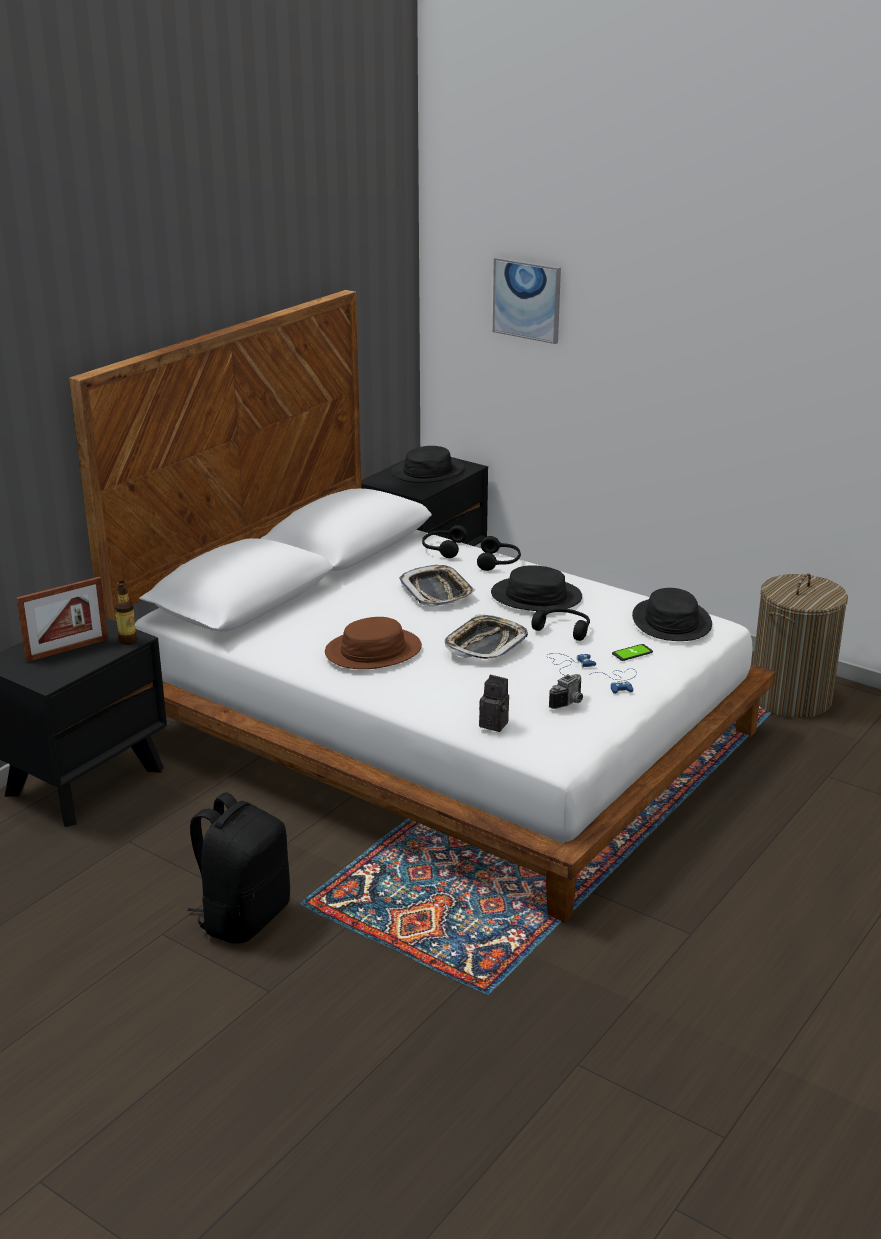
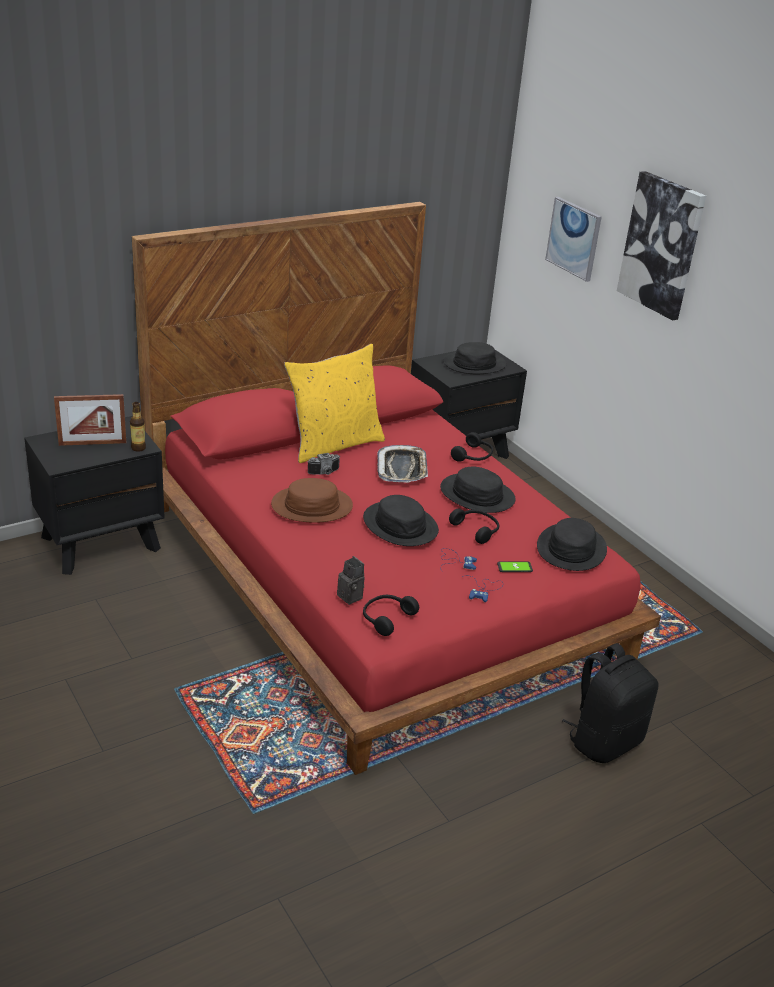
camera: 20 degrees right, 5 degrees up
(243, 917) = (128, 685): black backpack -> black backpack (604, 740)
(340, 586) = (334, 444): none -> yellow pillow
(441, 730) = (380, 580): white bed -> red bed
(442, 548) = (438, 433): black headphones -> black headphones (386, 618)
(485, 644) = (400, 525): tray -> black hat
(570, 703) = (426, 596): camera -> camera (325, 473)
(647, 282) = (662, 245): none -> picture
(790, 698) = (690, 640): laundry basket -> none

